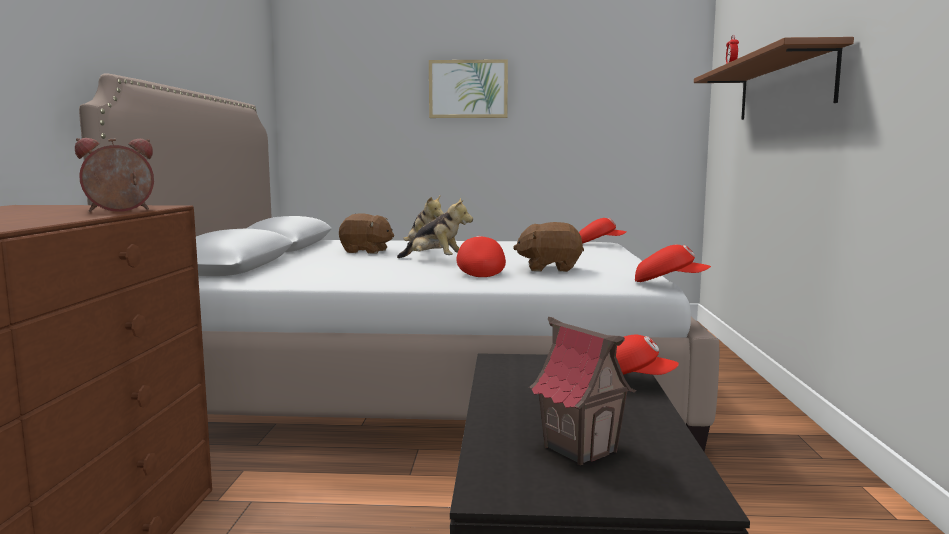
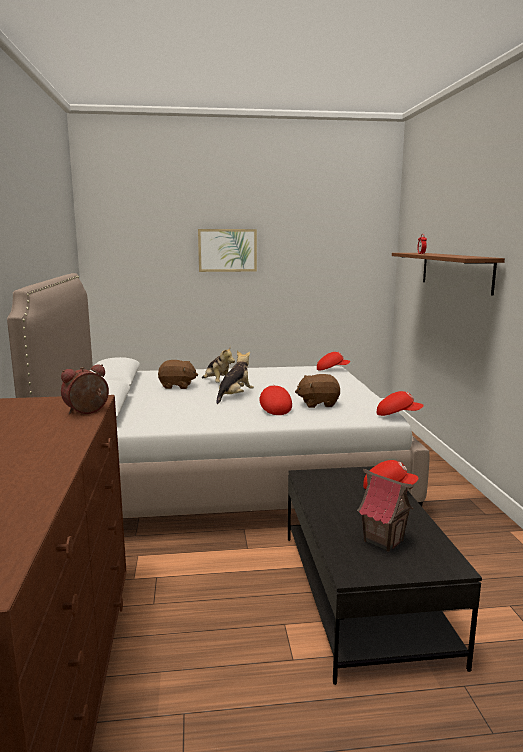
camera: 10 degrees left, 5 degrees up
(435, 261) = (235, 396): plush toy -> plush toy turned 75 degrees counterclockwise

